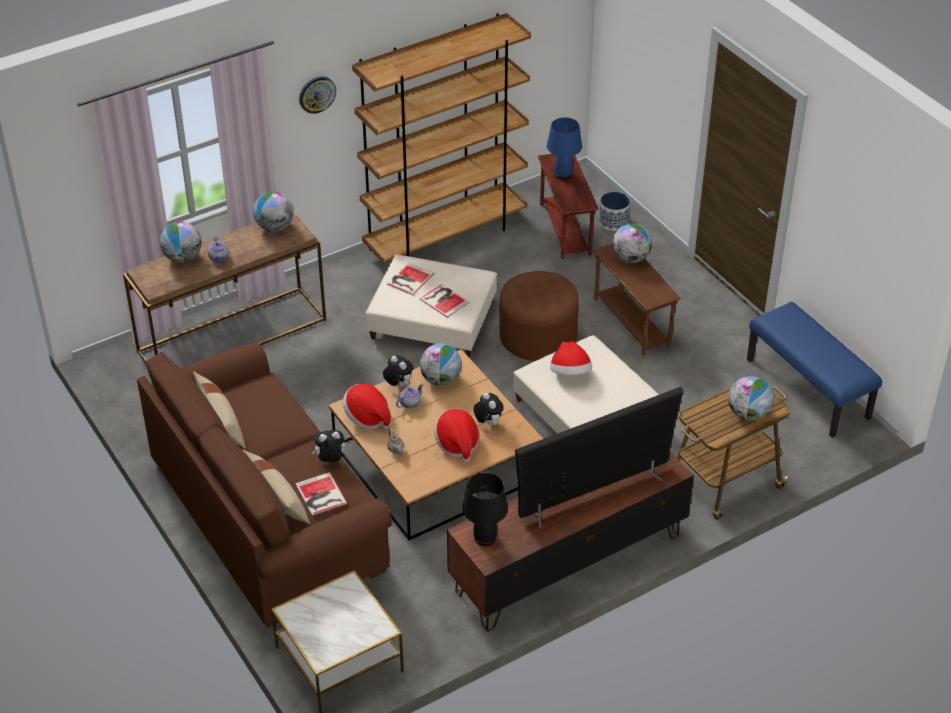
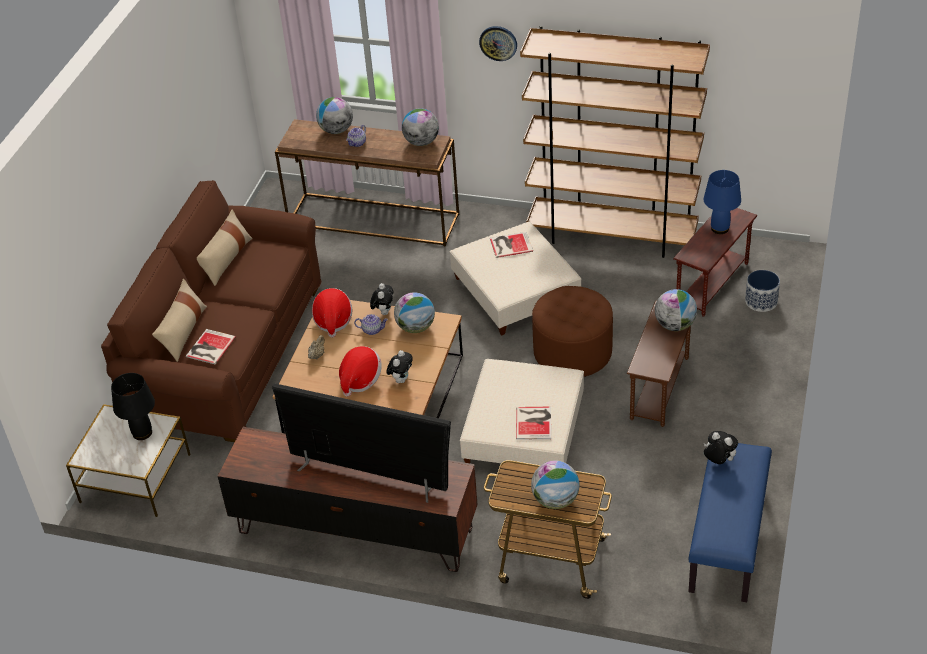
camera: 50 degrees right, 0 degrees up
(330, 460) = (249, 329): plush toy -> plush toy (718, 461)
(444, 300) = (512, 275): book -> book (534, 422)
(484, 538) = (255, 450): black table lamp -> black table lamp (142, 433)
(570, 373) = (522, 387): hat -> none

